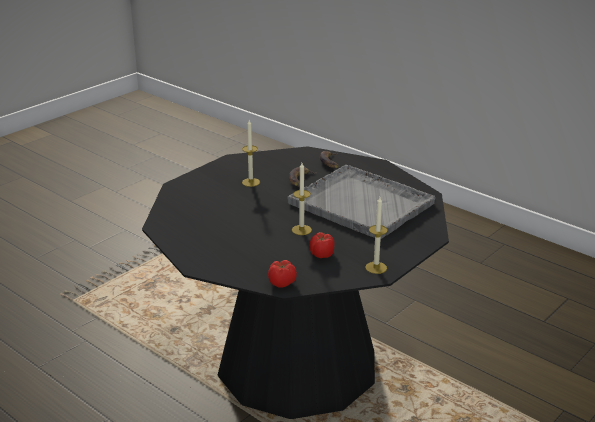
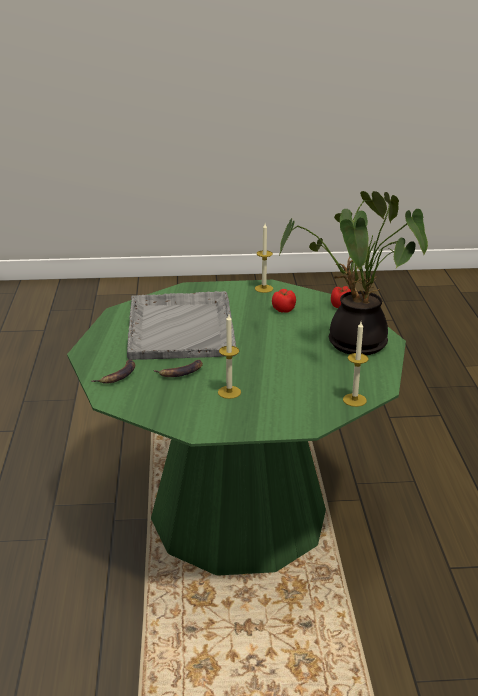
camera: 135 degrees left, 0 degrees up
(221, 249) = (352, 344): none -> potted plant
(297, 364) = (239, 514): black dining table -> green dining table
(301, 230) = (266, 330): candle -> candle (354, 400)

